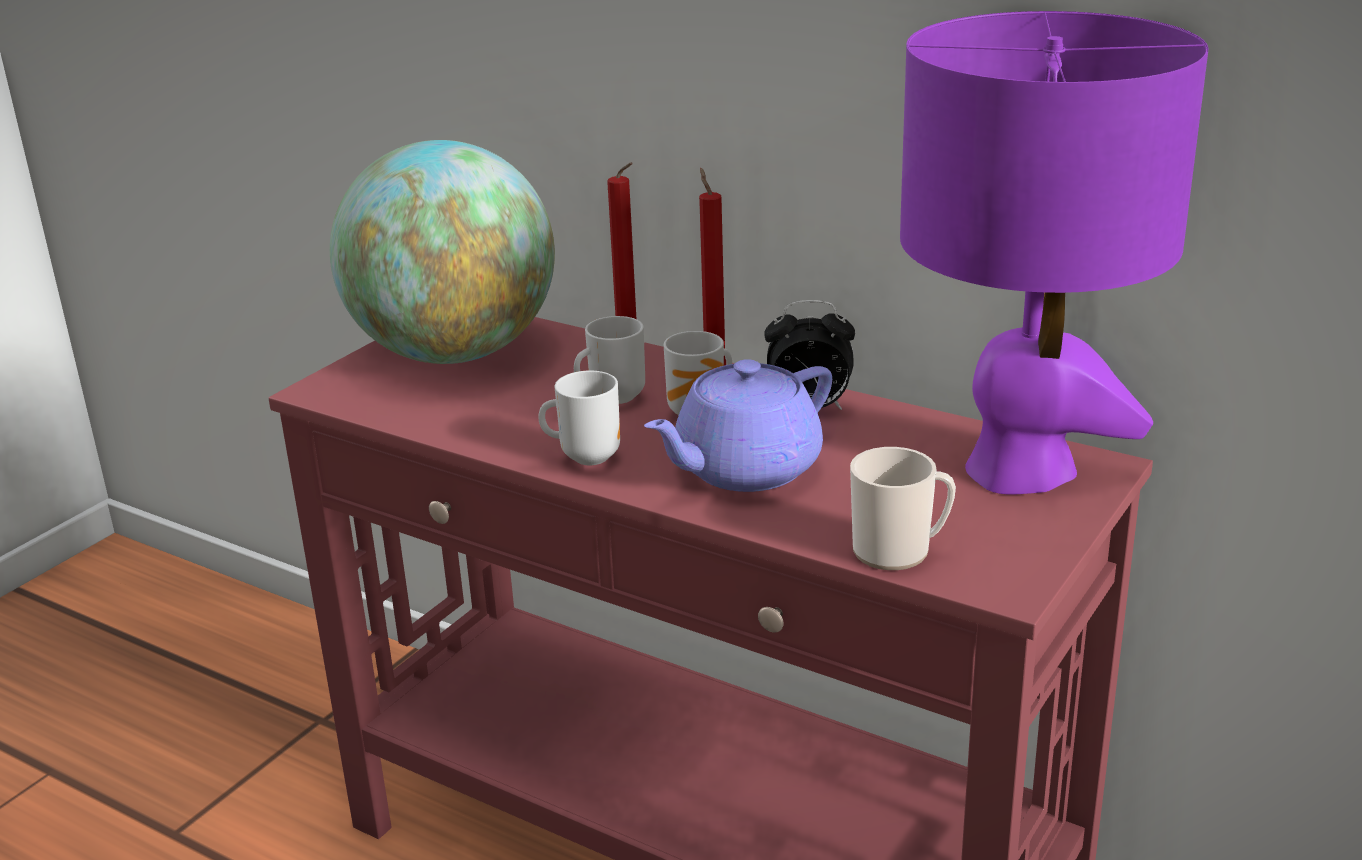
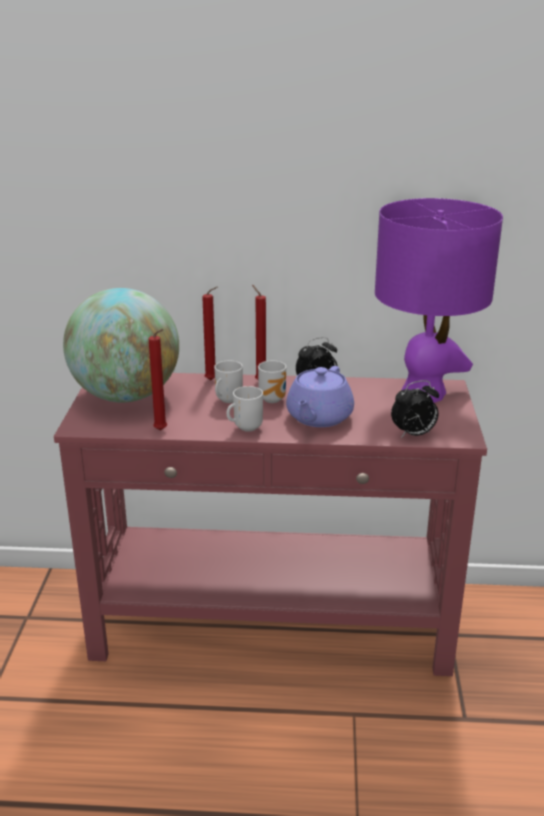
camera: 30 degrees left, 0 degrees up
(440, 428) = (162, 431): none -> red candle
(900, 551) = (413, 434): mug -> alarm clock

